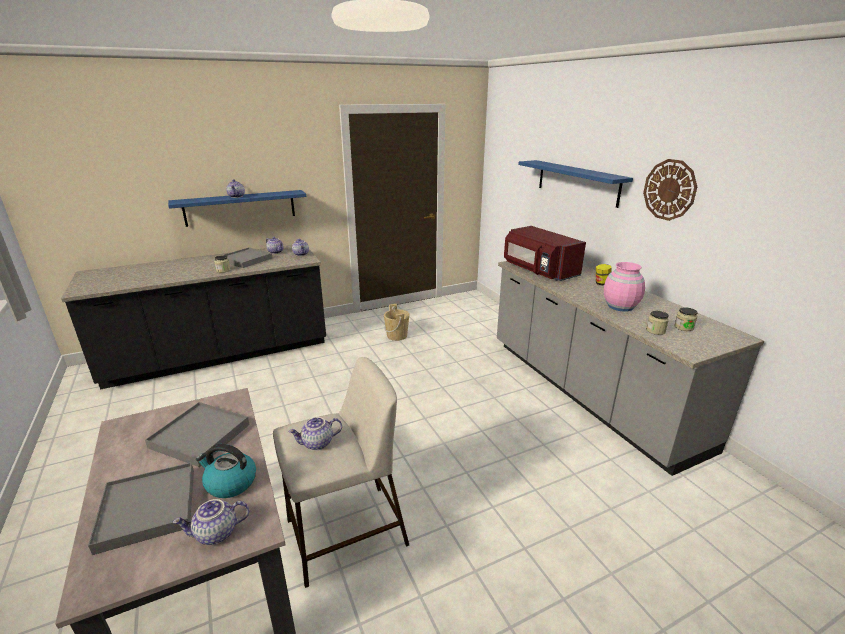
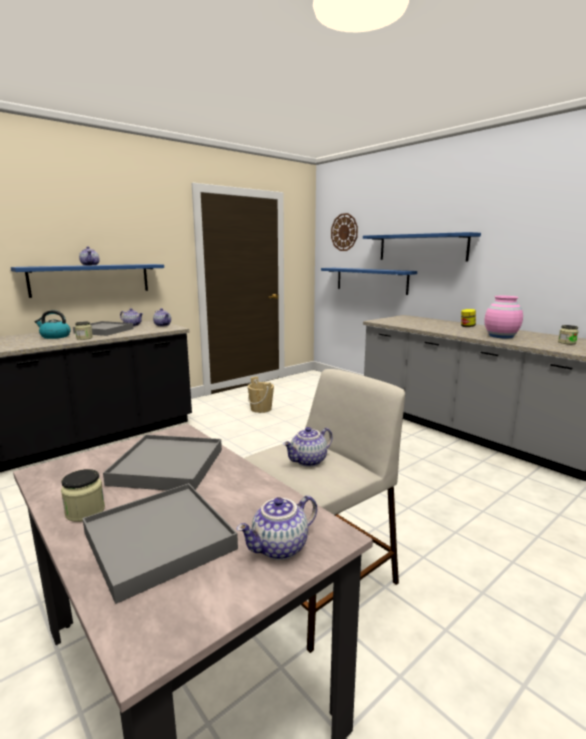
camera: 15 degrees left, 10 degrees down
(230, 483) = (249, 500): kettle -> kettle (55, 336)
(529, 208) = (371, 280): none -> blue shelf
(538, 271) = (405, 323): red microwave -> none
(655, 331) = (549, 345): jar -> jar (85, 511)
(669, 190) = (519, 236): wall clock -> wall clock (344, 232)

